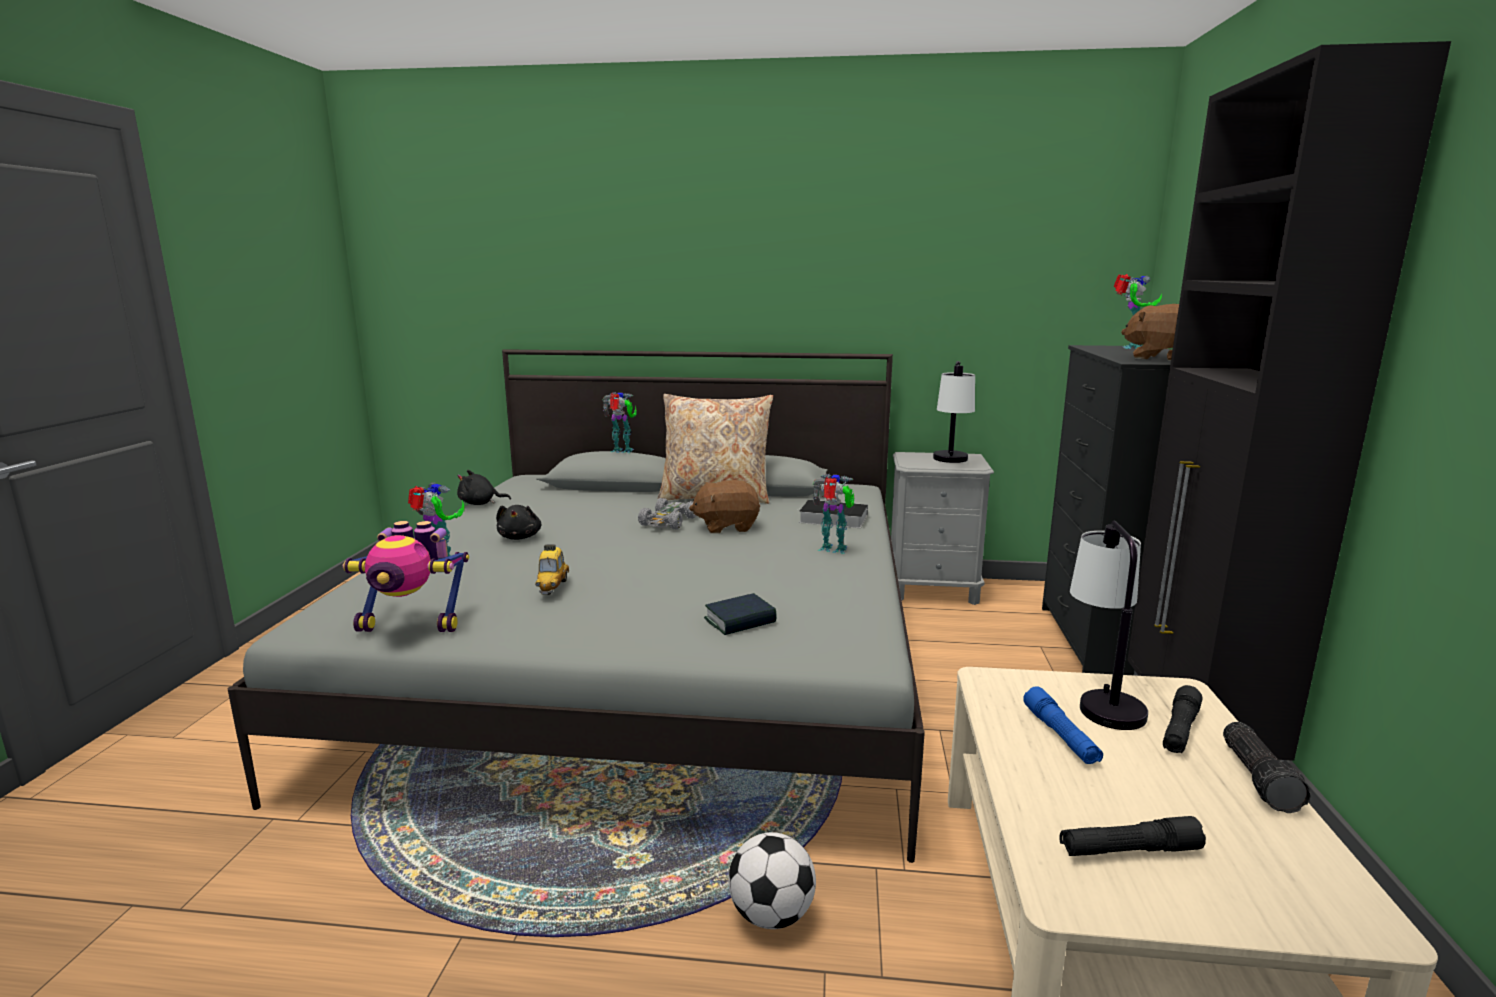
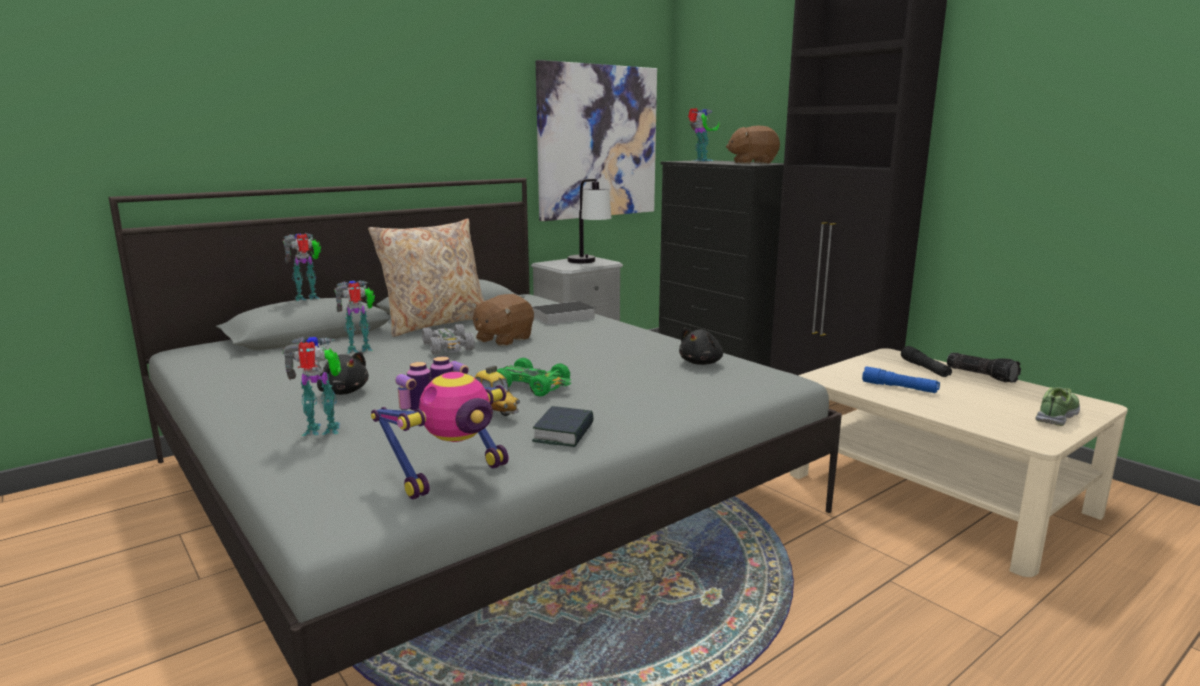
camera: 45 degrees left, 0 degrees up
(480, 503) = (200, 381): black plush toy -> black plush toy (701, 363)
(632, 577) = (533, 386): none -> green toy car
(740, 621) = (678, 385): book -> book (564, 433)
(771, 915) = (824, 574): football -> none
(834, 550) = (616, 333): toy robot -> toy robot (360, 350)
(1010, 314) = (597, 142): none -> picture
(1100, 697) = (874, 367): table lamp -> none
(1129, 850) = (1012, 416): black flashlight -> none
(1220, 892) = (1057, 416): none -> shoe

